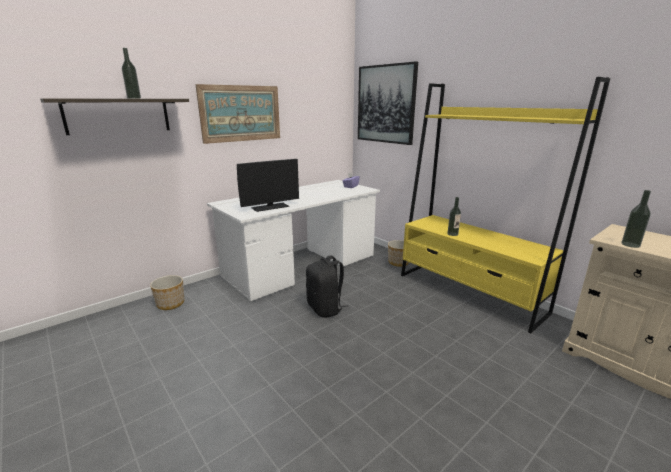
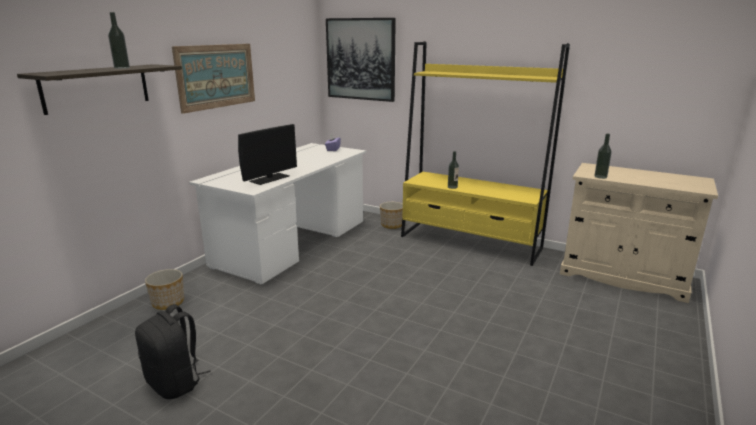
camera: 20 degrees left, 0 degrees up
(325, 308) = (345, 277): black backpack -> black backpack (175, 383)

